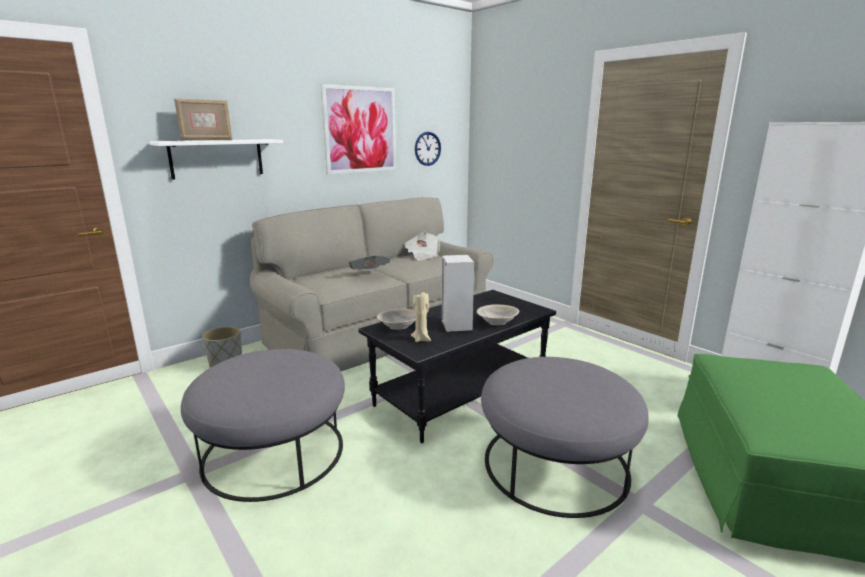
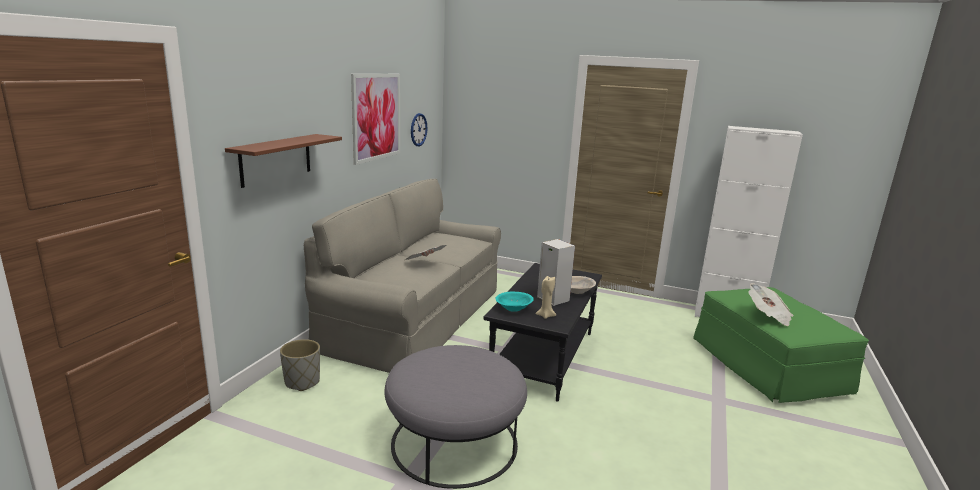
camera: 30 degrees left, 0 degrees up
(206, 140) = (281, 143): picture frame -> none
(217, 158) = (276, 159): white shelf -> brown shelf
(399, 327) = (513, 308): beige bowl -> turquoise bowl
(422, 255) = (440, 237): newspaper -> newspaper (768, 316)
(555, 464) = (655, 390): grey ottoman -> none

